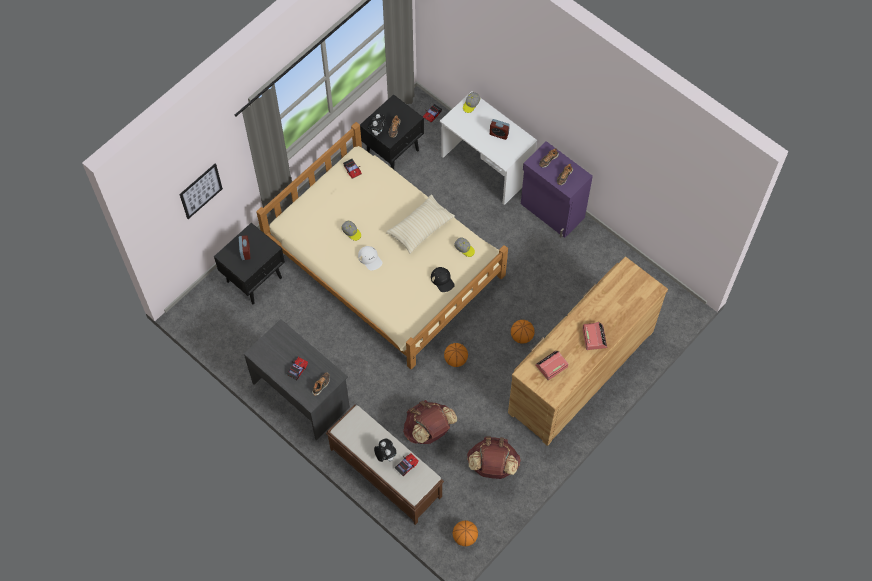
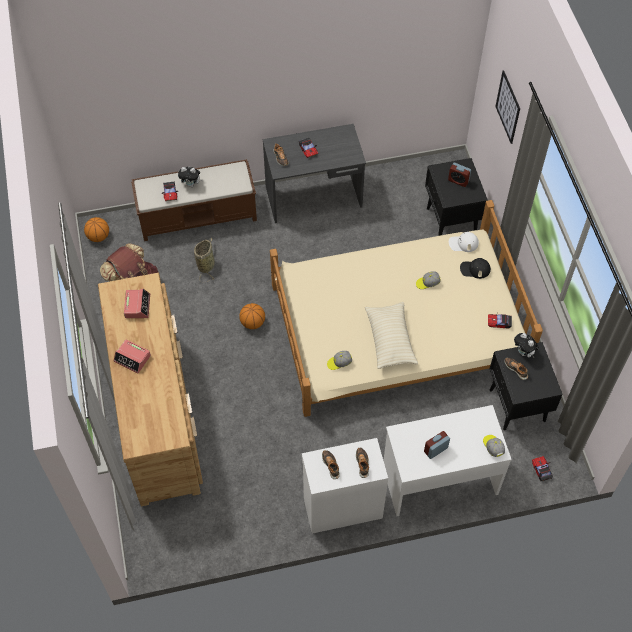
camera: 125 degrees right, 5 degrees down
(370, 259) = (388, 282): white cap -> white cap (463, 243)
(428, 431) = (206, 264): brown backpack -> basket
(442, 280) = (320, 325): black cap -> black cap (475, 269)
(521, 336) = (231, 388): basketball -> none
(552, 211) = (341, 506): purple cabinet -> white cabinet

